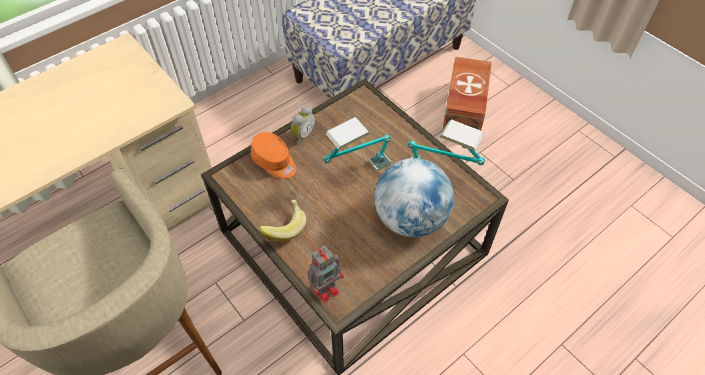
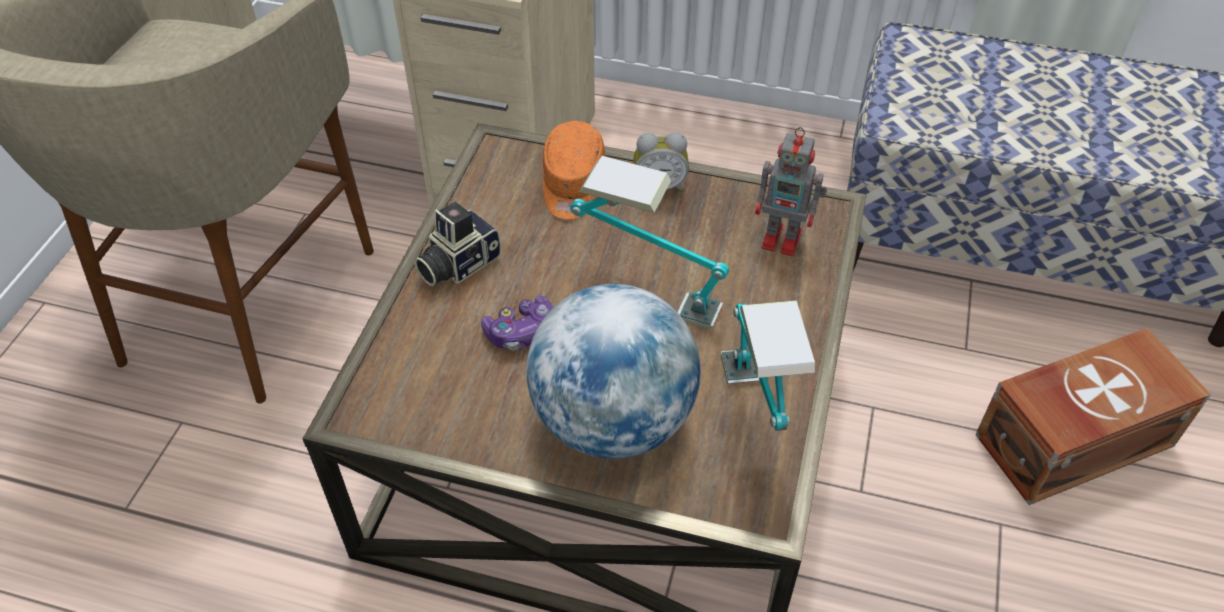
camera: 55 degrees right, 5 degrees down
(283, 227) = (457, 264): banana -> camera
(326, 288) = (379, 379): toy robot -> toy robot (784, 239)
(341, 224) = (522, 332): none -> game controller

